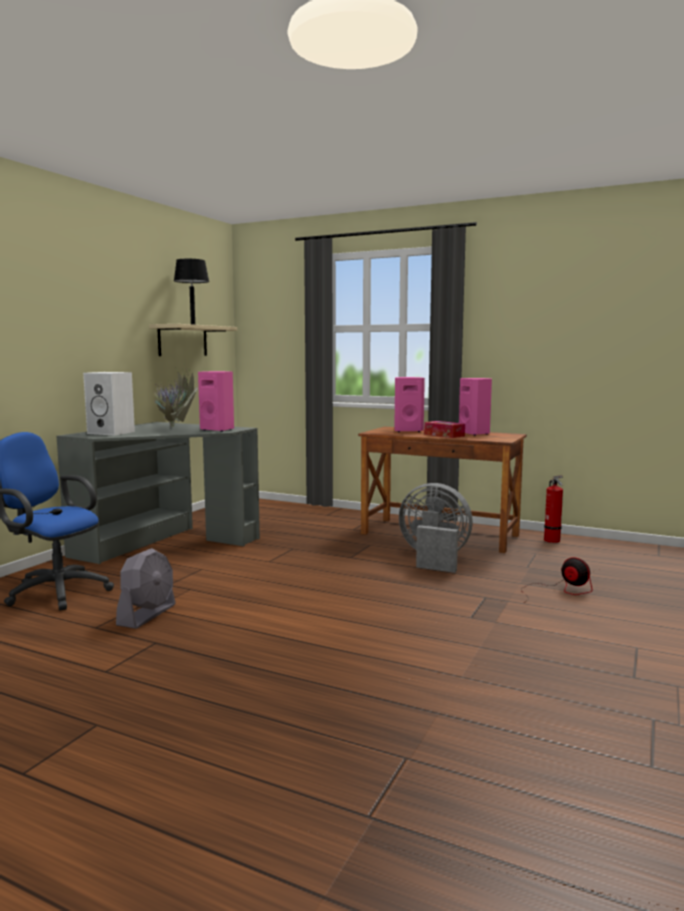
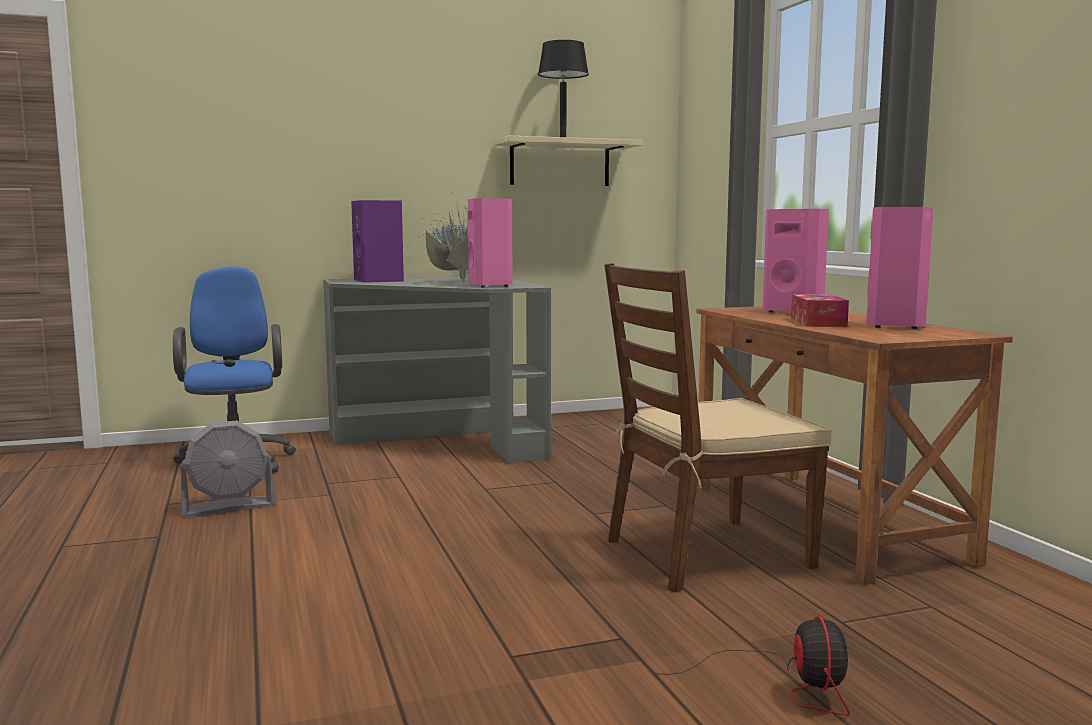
camera: 45 degrees right, 0 degrees up
(112, 432) = (380, 280): white speaker -> purple speaker
(434, 559) = (706, 553): grey fan -> brown chair
(552, 541) = (1041, 597): fire extinguisher -> none

